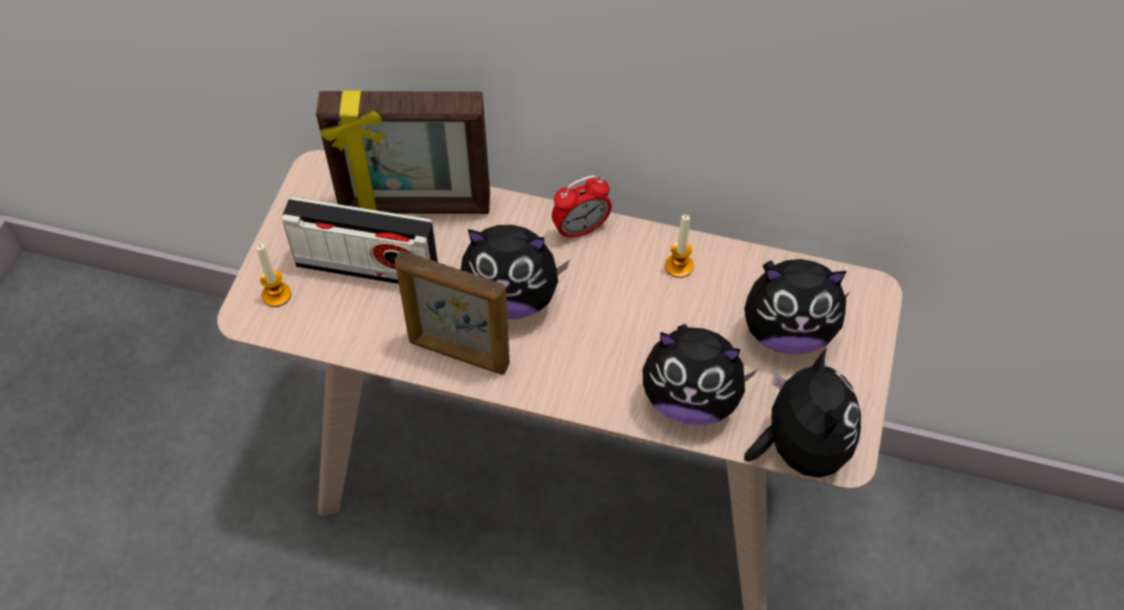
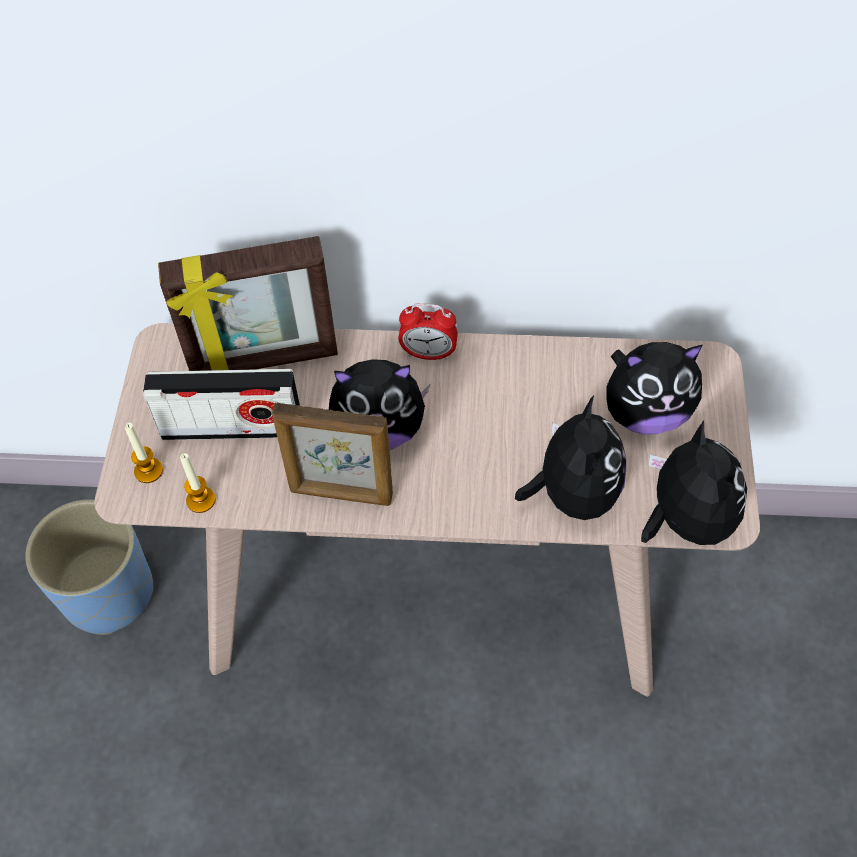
camera: 10 degrees left, 0 degrees up
(235, 411) = (108, 592): none -> blue planter
(581, 229) = (428, 353): alarm clock -> alarm clock turned 45 degrees clockwise
(679, 266) = (529, 371): candle -> candle (201, 500)
(691, 399) = (572, 494): plush toy -> plush toy turned 90 degrees counterclockwise

